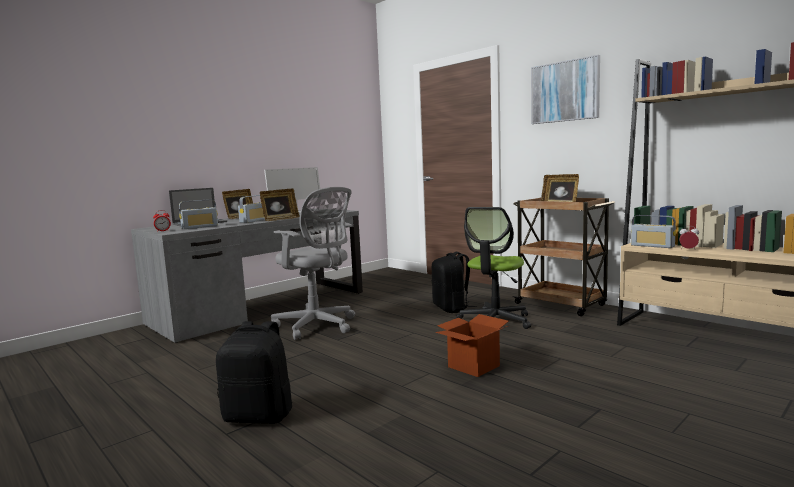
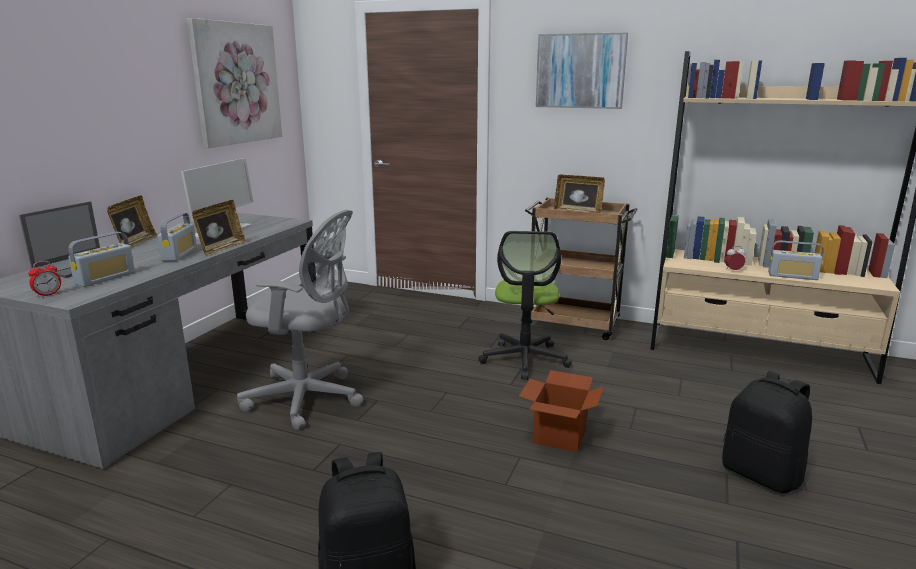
camera: 25 degrees left, 10 degrees up
(329, 124) = (237, 83): none -> picture
(452, 308) = (458, 345): black backpack -> black backpack (761, 474)
(652, 246) = (693, 265): radio -> radio (792, 276)

